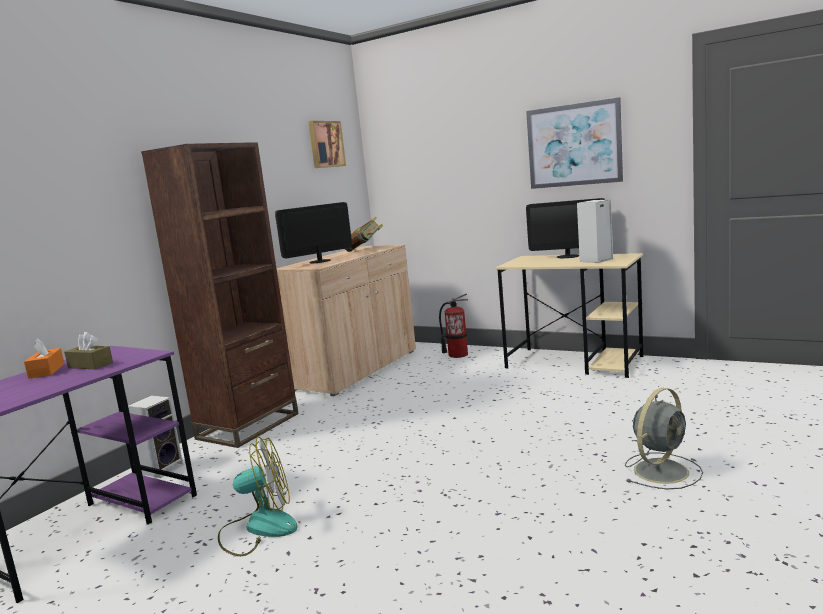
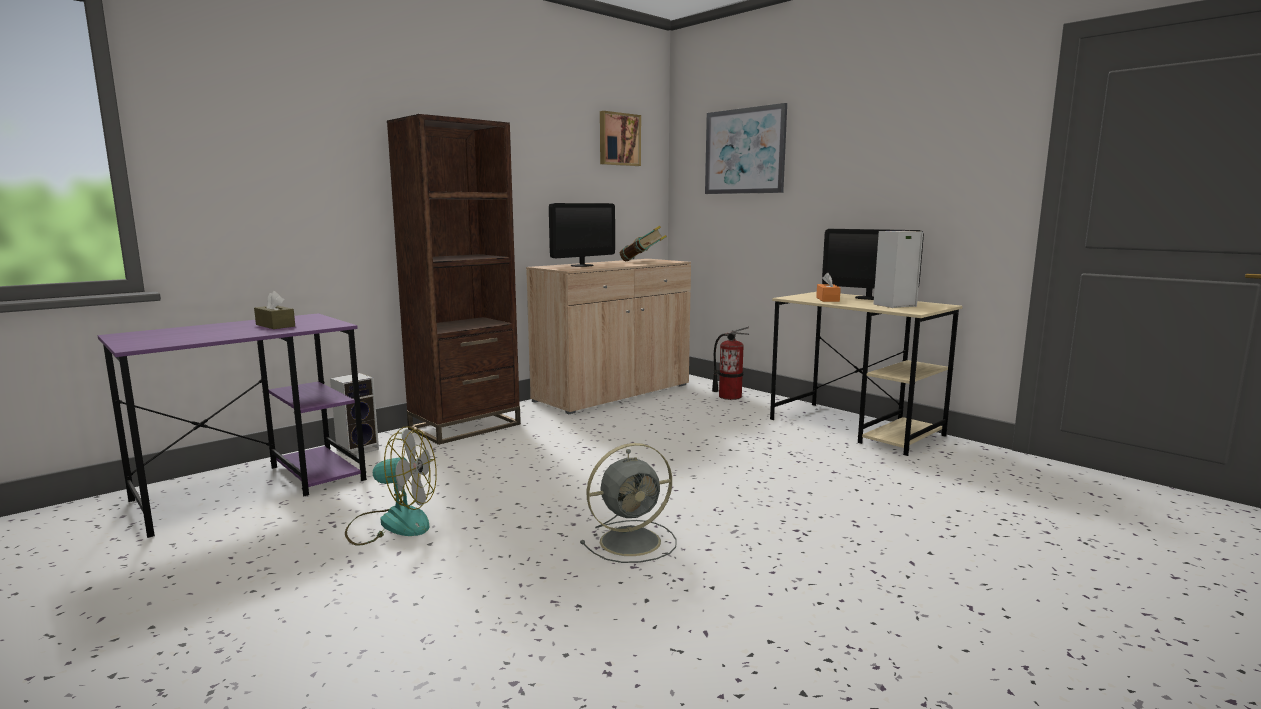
camera: 15 degrees right, 0 degrees up
(46, 371) = (237, 324): orange tissue box -> orange tissue box (827, 299)
(320, 261) = (582, 265): monitor -> monitor turned 150 degrees clockwise
(574, 145) = (896, 161): picture -> picture (744, 151)
(662, 470) = (862, 566): grey fan -> grey fan (633, 541)

